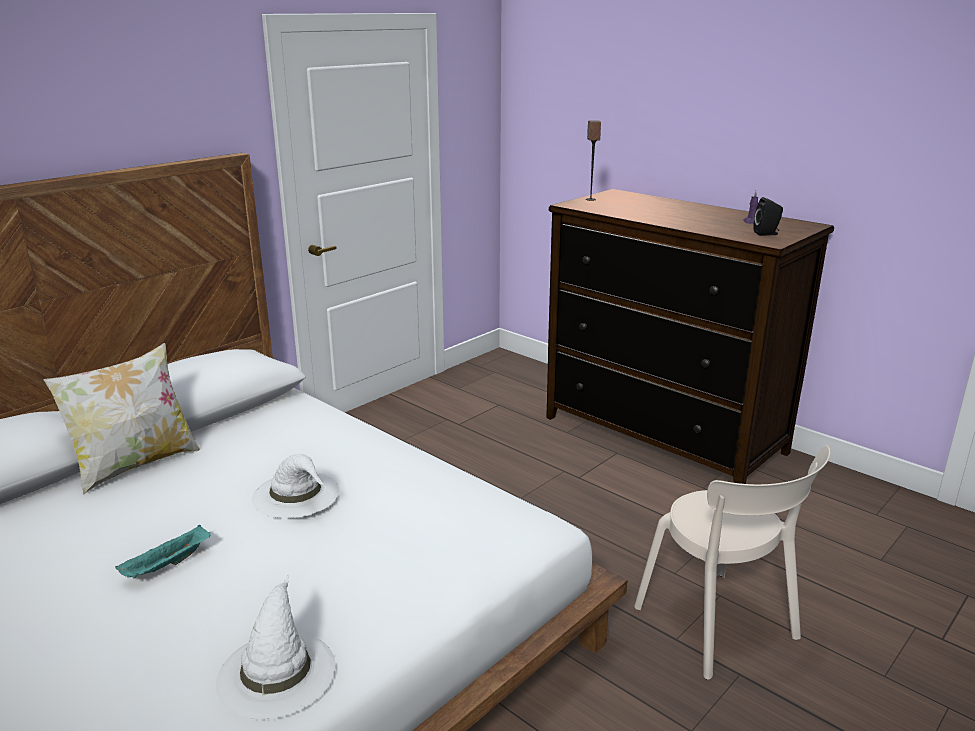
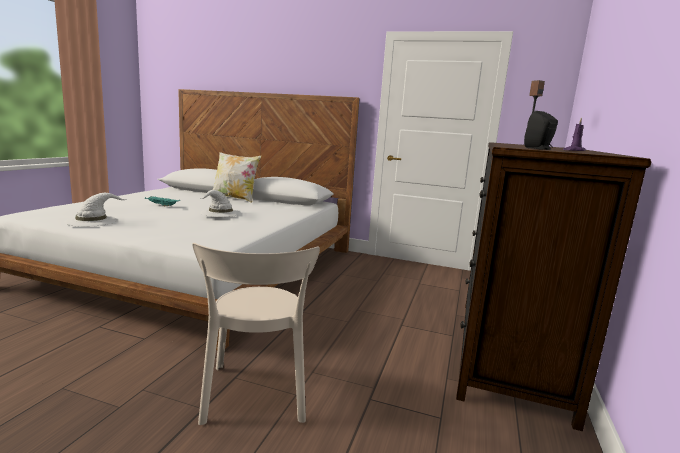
camera: 65 degrees right, 10 degrees down
(720, 627) = (256, 396): beige chair -> beige chair turned 45 degrees counterclockwise

